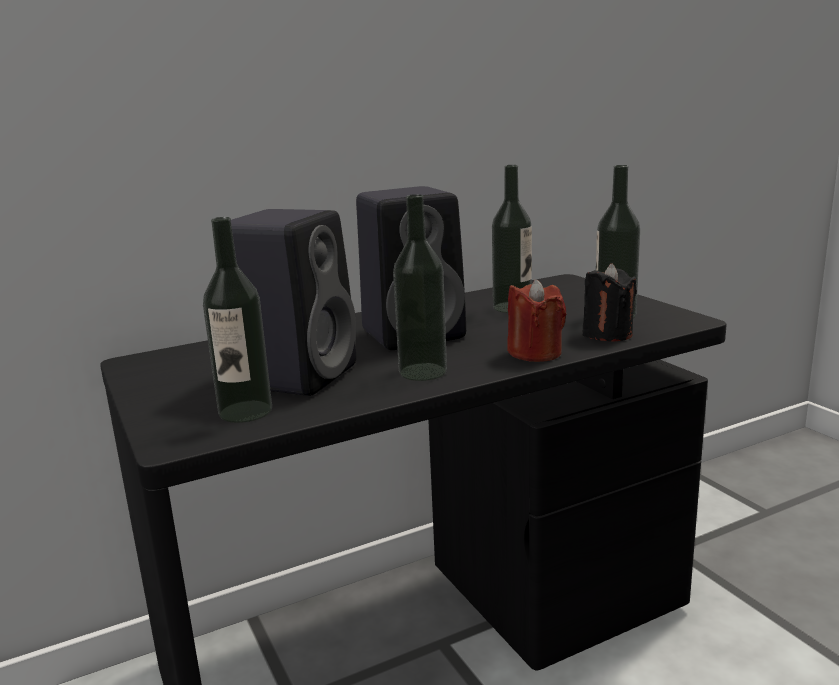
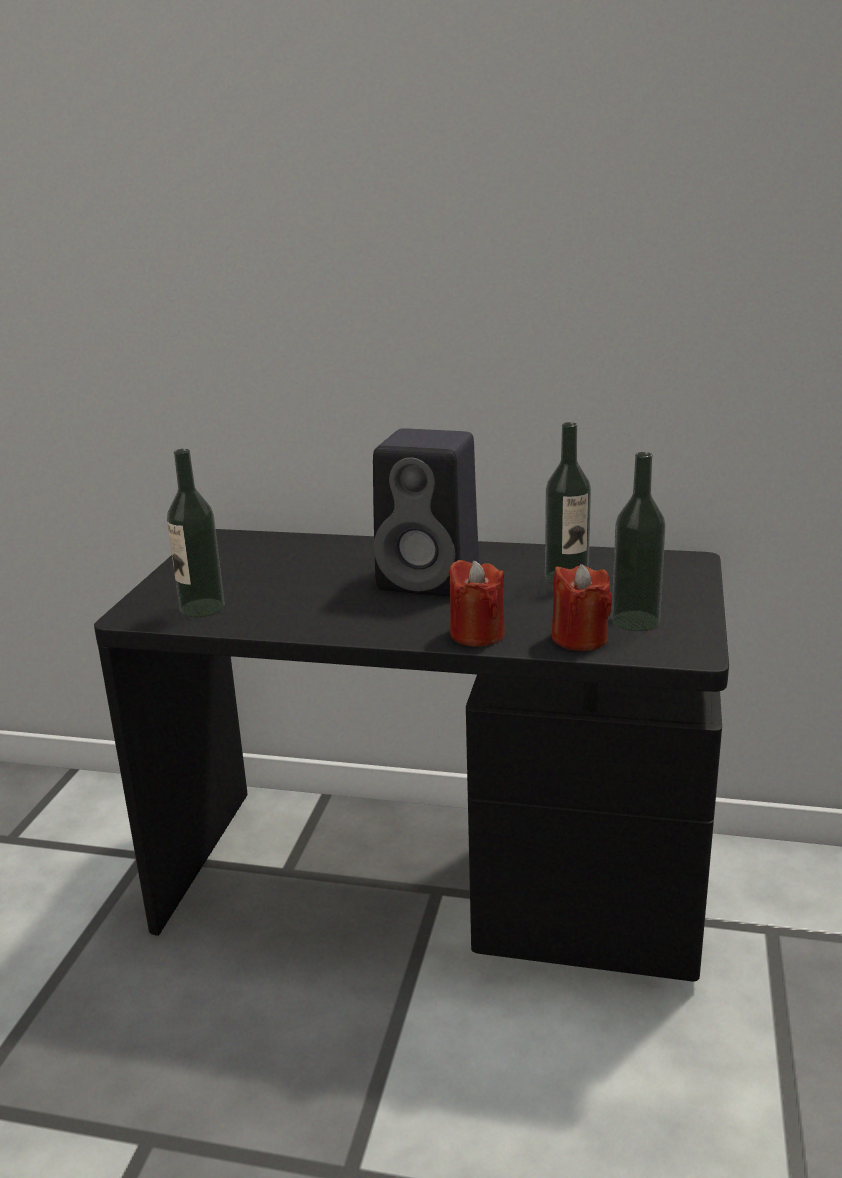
camera: 40 degrees right, 5 degrees up
(299, 374) = (284, 588): black speaker -> none
(422, 372) = (362, 619): bottle -> none
(607, 334) = (579, 638): black candle -> red candle

